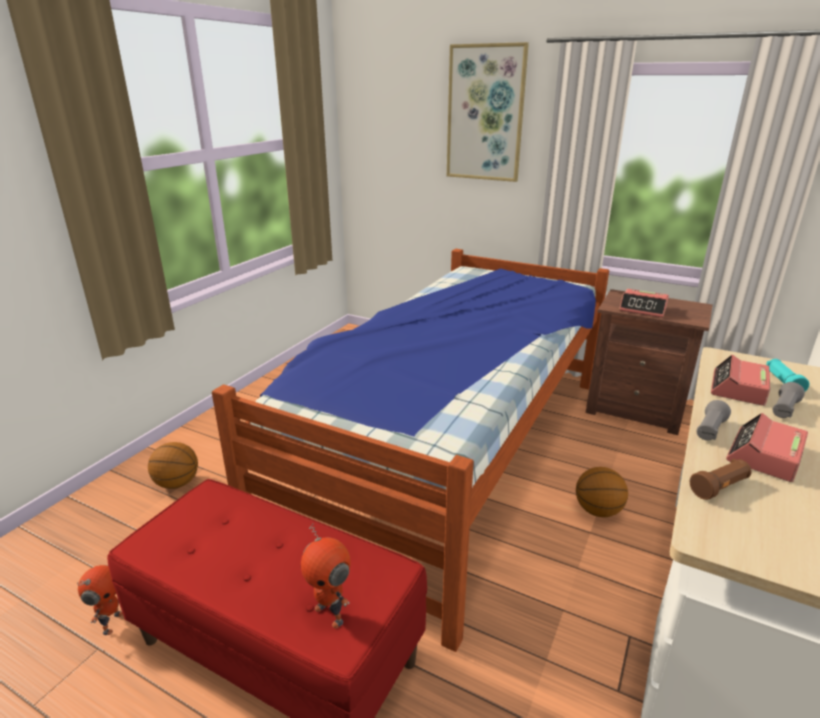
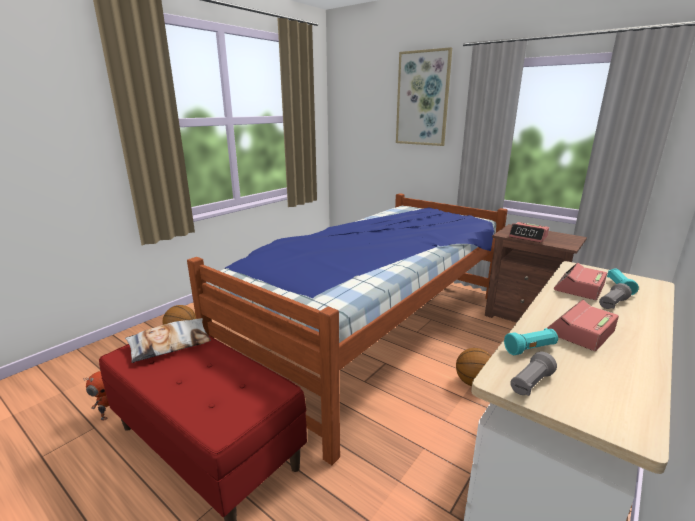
camera: 10 degrees right, 5 degrees down
(208, 519) = (170, 344): none -> pillow
(330, 613) = (222, 410): toy robot -> none
(709, 430) = (541, 312): grey flashlight -> grey flashlight (530, 384)
(719, 487) = (530, 349): brown flashlight -> turquoise flashlight

